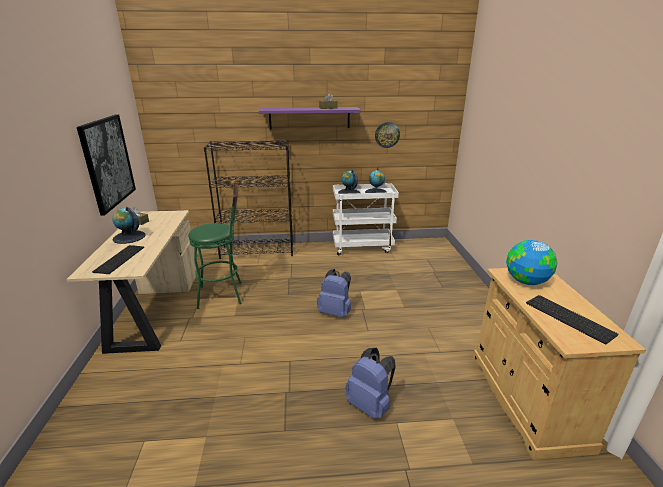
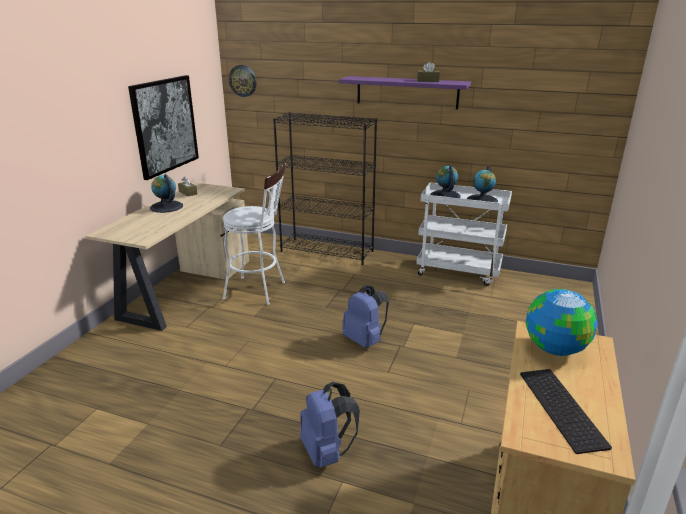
camera: 25 degrees right, 0 degrees up
(119, 259) = (140, 226): keyboard -> none
(225, 294) = (260, 291): green stool -> white stool
(387, 135) = (511, 122): wall clock -> wall clock (243, 80)

